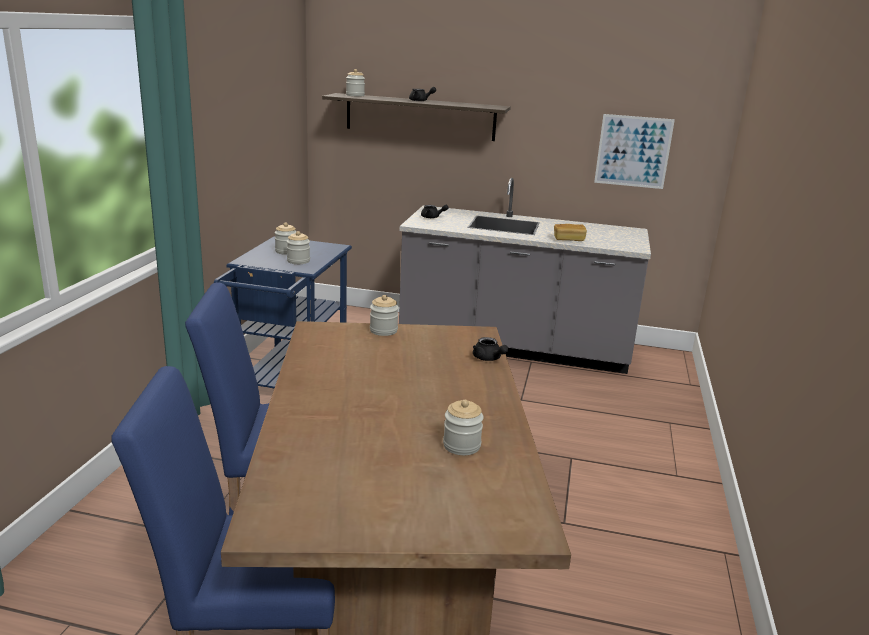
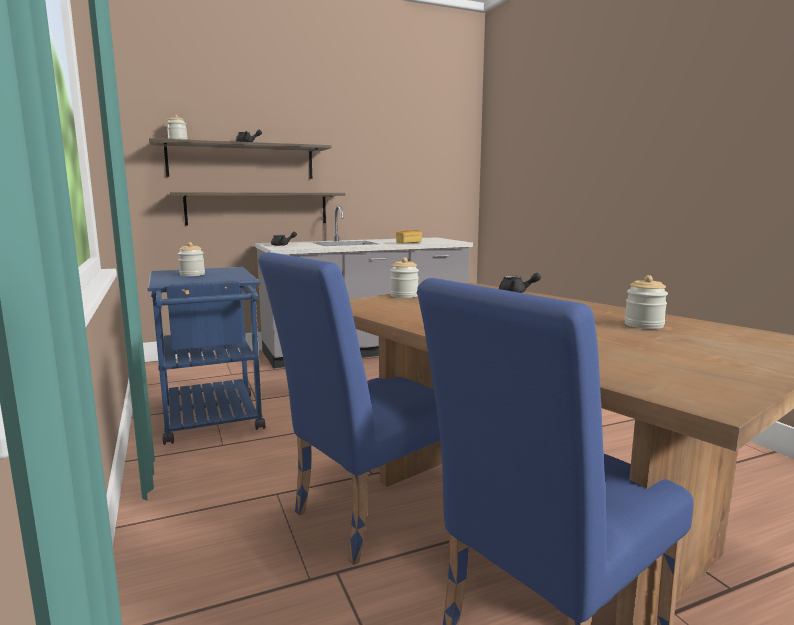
camera: 35 degrees left, 10 degrees down
(298, 261) = (221, 277): jar -> none
(431, 168) = (258, 208): none -> shelf
(633, 151) = (418, 179): picture -> none

